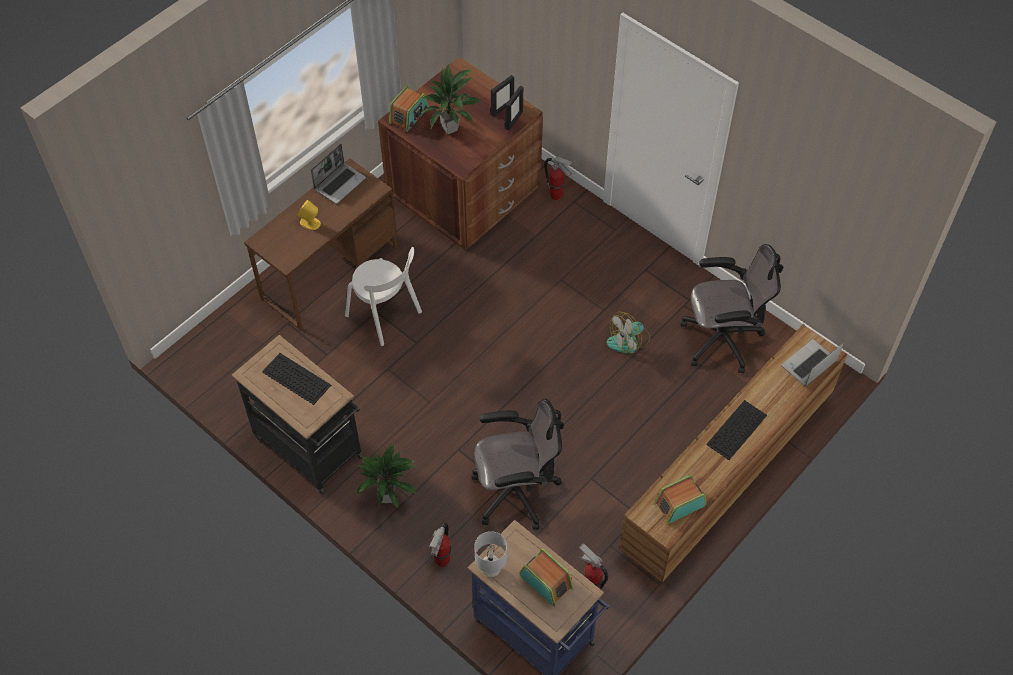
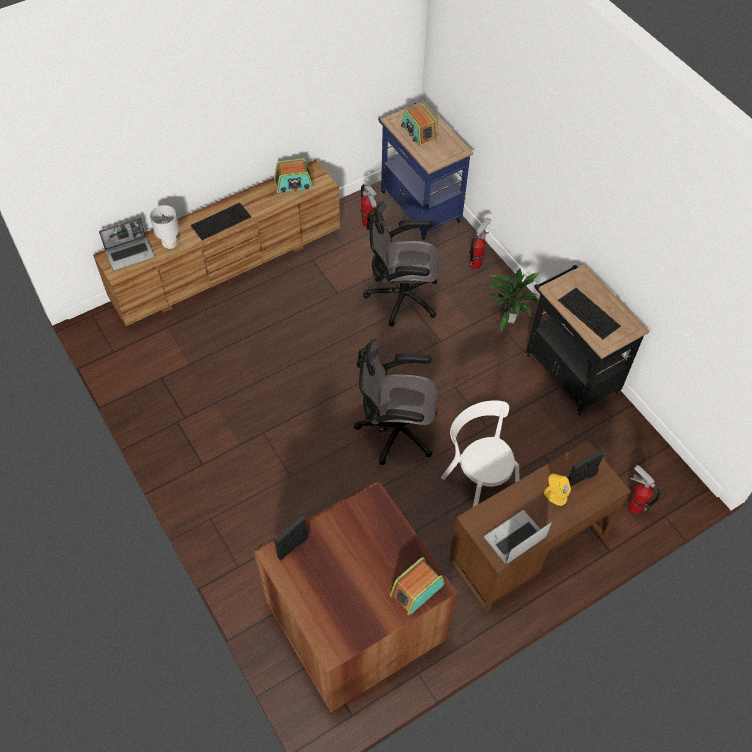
camera: 165 degrees left, 0 degrees up
(451, 129) = (371, 555): potted plant -> none
(491, 570) = (456, 146): grey table lamp -> grey table lamp (170, 244)
(502, 108) = (300, 570): picture frame -> picture frame (581, 479)
(556, 196) = (254, 579): fire extinguisher -> fire extinguisher (634, 507)
(629, 340) = (253, 397): fan -> none
(722, 339) = (168, 377): office chair -> office chair (397, 431)

